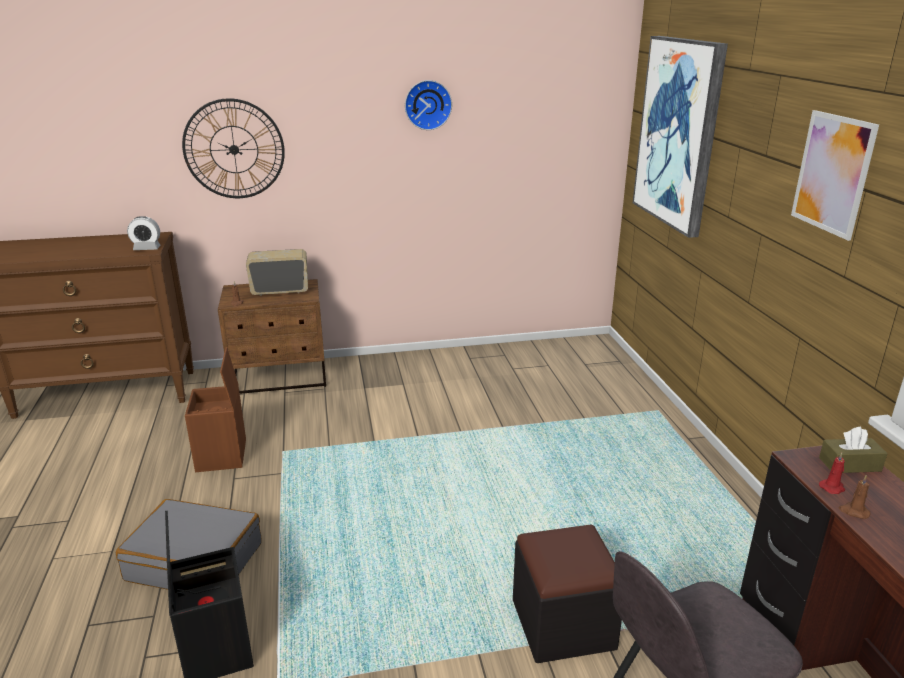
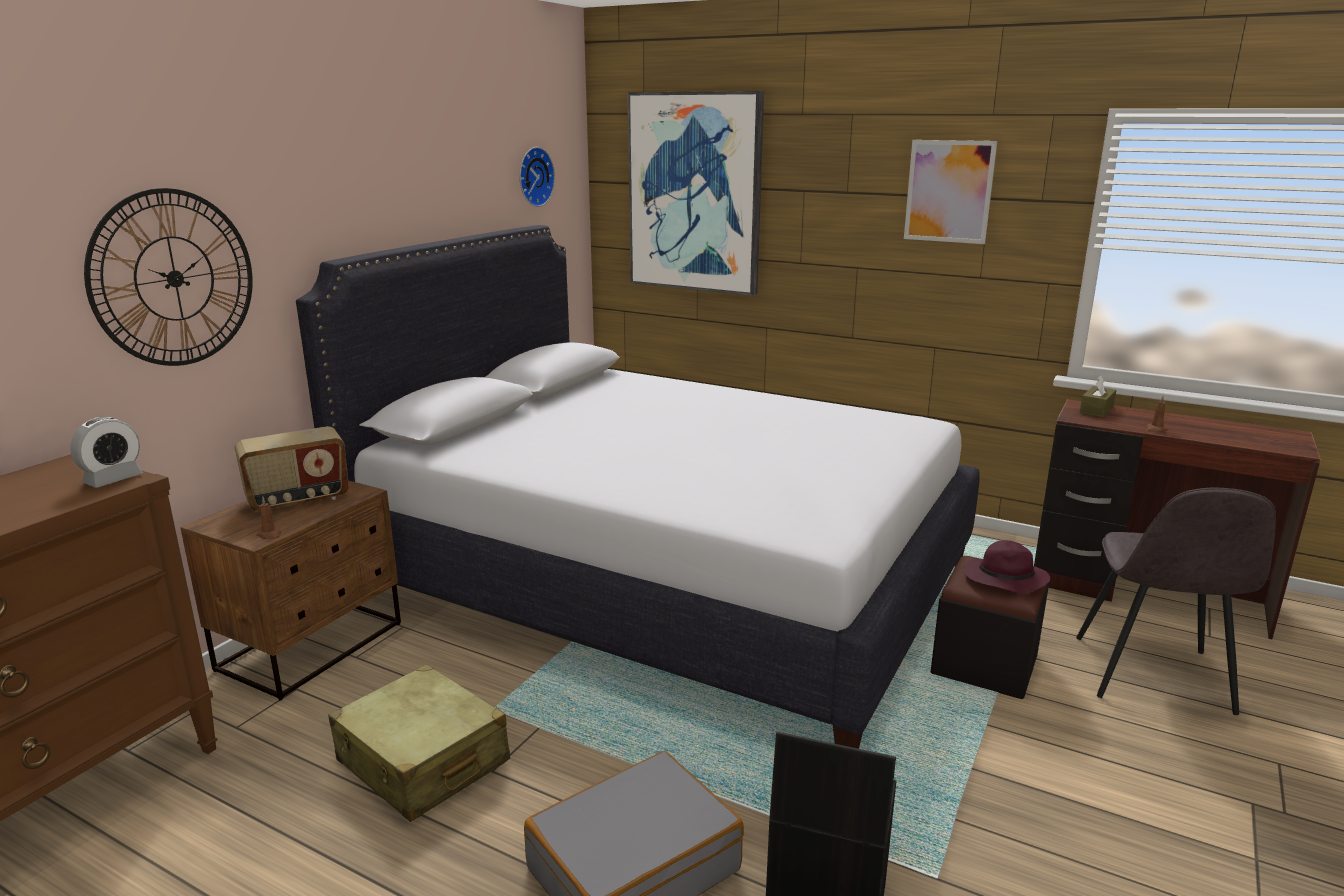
camera: 50 degrees left, 5 degrees down
(222, 456) = (422, 762): brown storage box -> beige suitcase
(280, 291) = (298, 500): radio -> radio turned 150 degrees counterclockwise
(427, 104) = (417, 185): wall clock -> wall clock (533, 176)
(482, 437) = (664, 579): none -> white bed
(569, 557) = (1003, 580): none -> purple hat
(832, 487) = (1121, 424): red candle -> none

